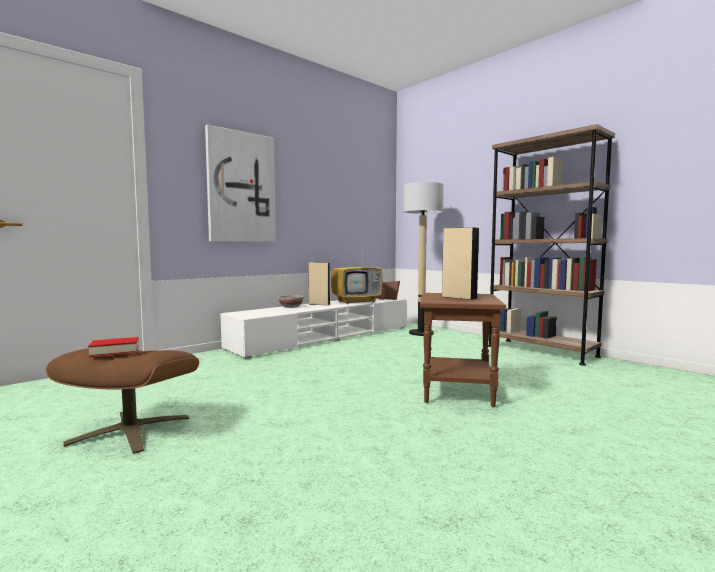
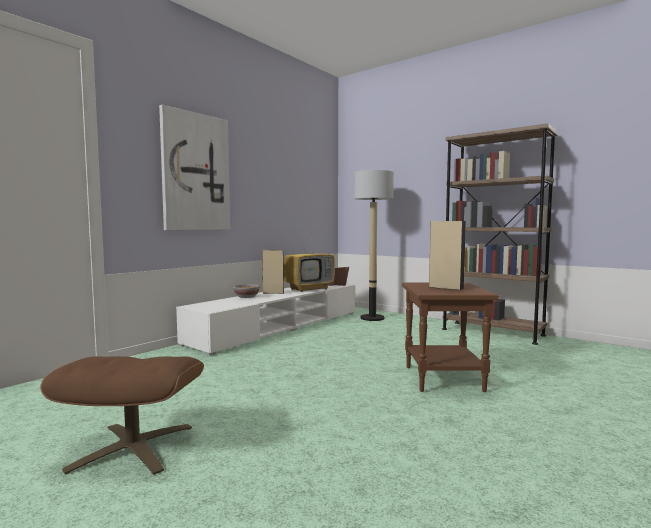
camera: 10 degrees left, 0 degrees up
(115, 351) = (119, 362): book -> none

